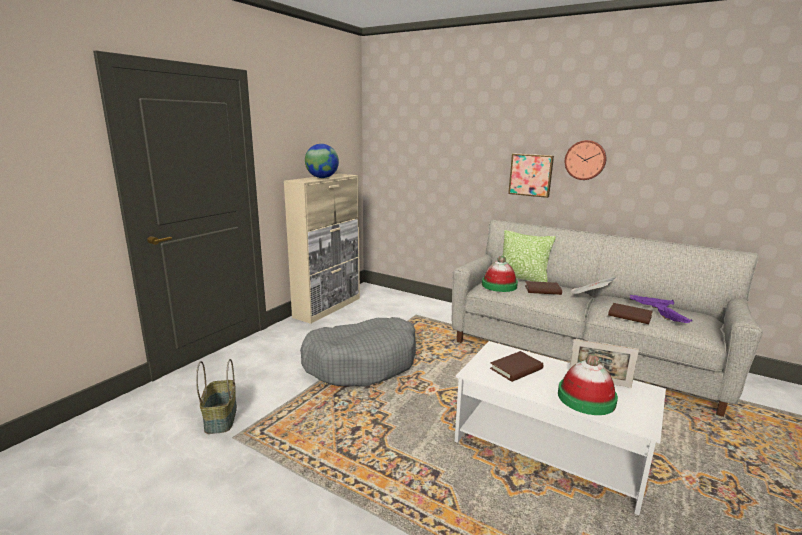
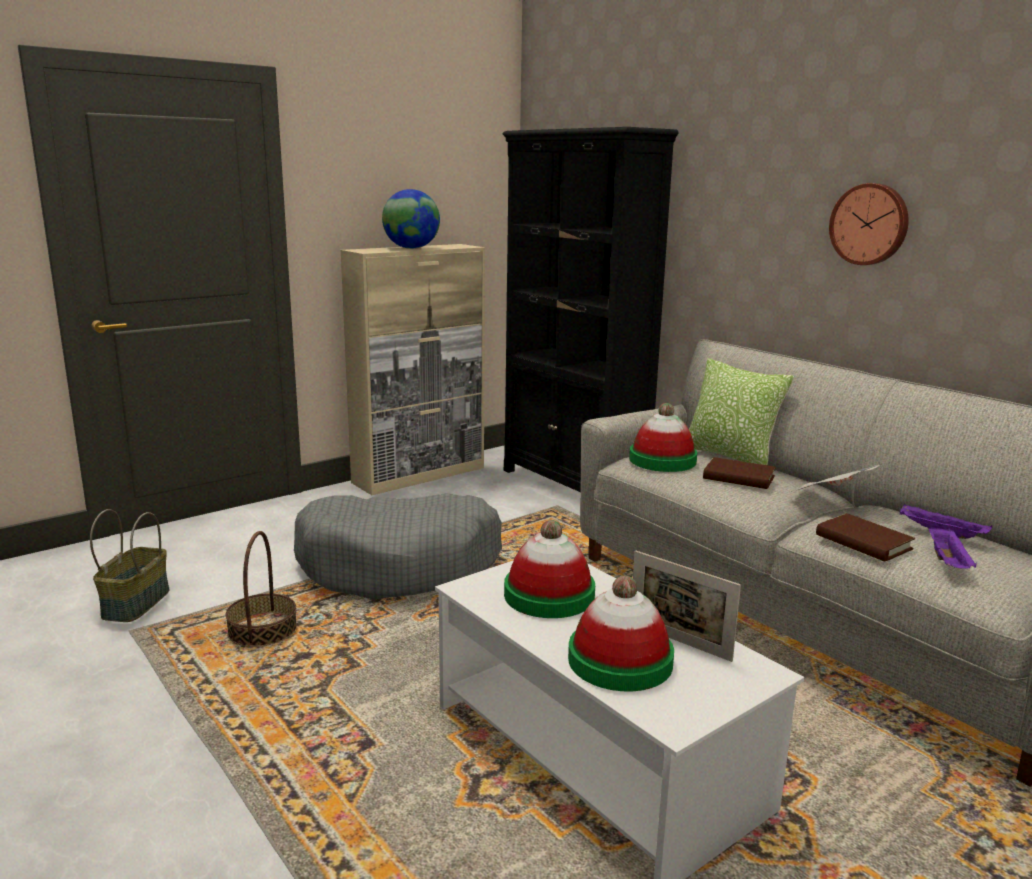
camera: 20 degrees right, 0 degrees up
(317, 418) = (262, 630): none -> basket
(414, 302) = (573, 486): none -> black bookcase
(516, 369) = (549, 595): brown book -> hat
(531, 175) = (774, 253): picture -> none

